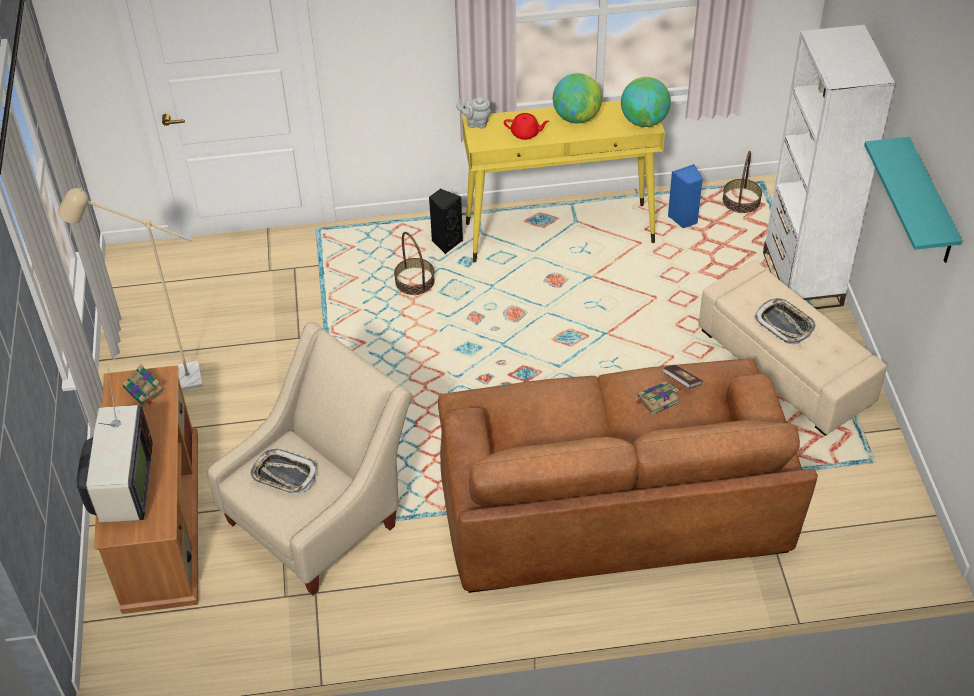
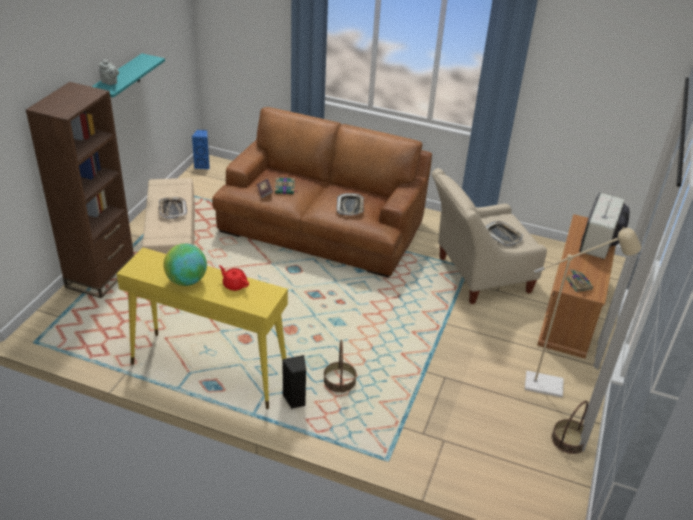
camera: 155 degrees left, 10 degrees down
(475, 123) = (262, 307): grey teapot -> grey teapot (110, 83)
(538, 412) = (350, 207): none -> tray
(644, 121) = (145, 259): globe -> none
(683, 220) = (118, 341): blue speaker -> blue speaker (203, 165)
(741, 201) = (66, 336): basket -> basket (568, 440)
(802, 279) = (101, 275): white bookcase -> brown bookcase

